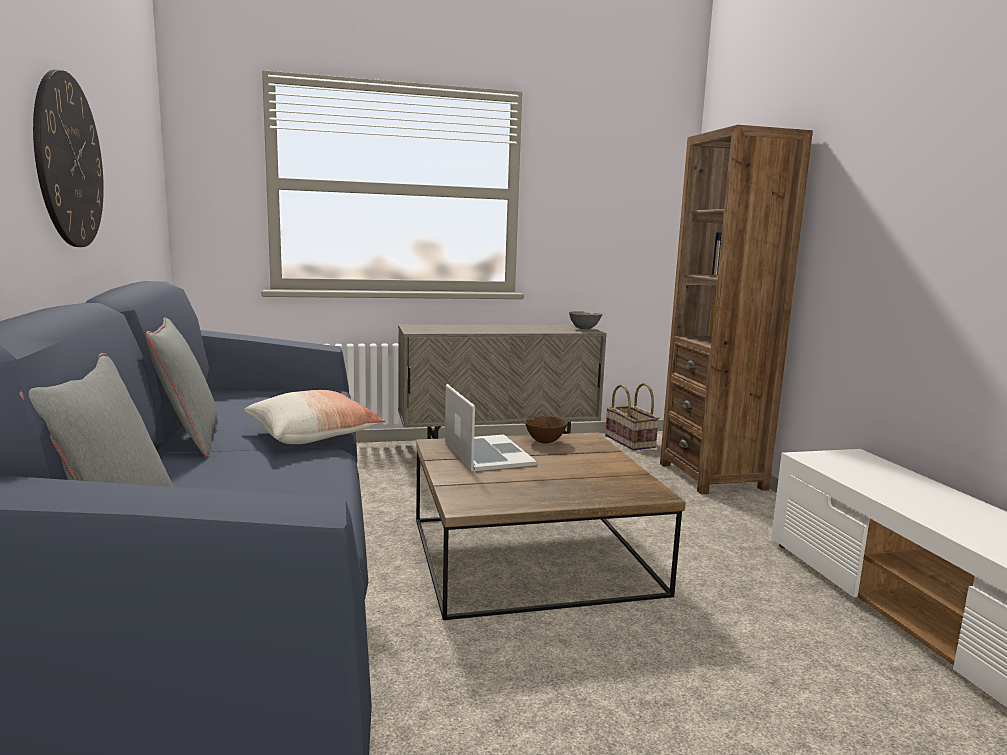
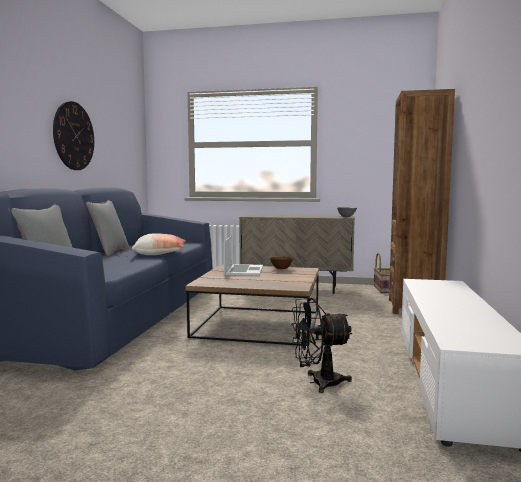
camera: 25 degrees right, 5 degrees down
(797, 693) = (318, 383): none -> black fan

